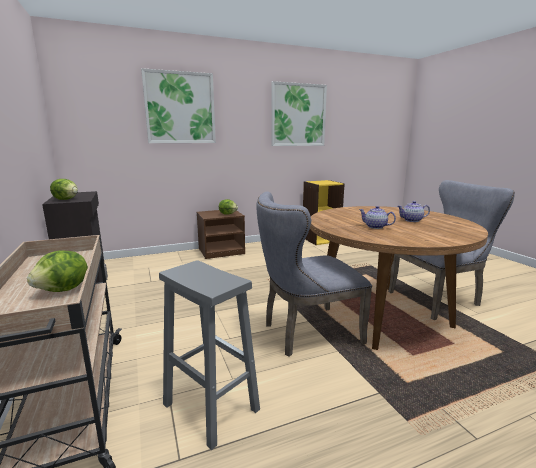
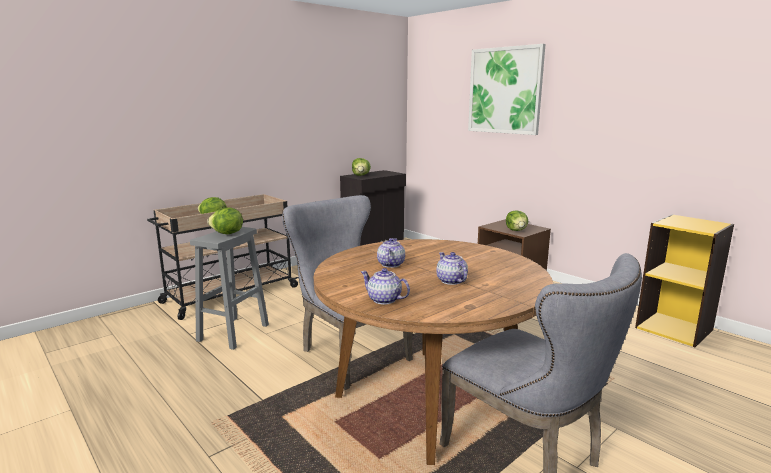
camera: 70 degrees right, 0 degrees up
(206, 275) = (227, 234): none -> lettuce
(298, 115) = (681, 95): picture -> none
(454, 234) = (384, 300): none -> teapot

